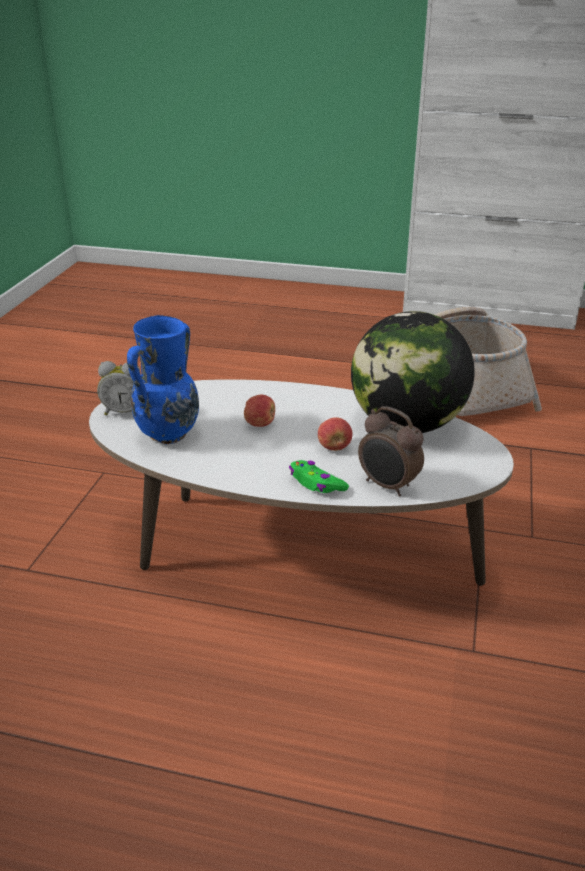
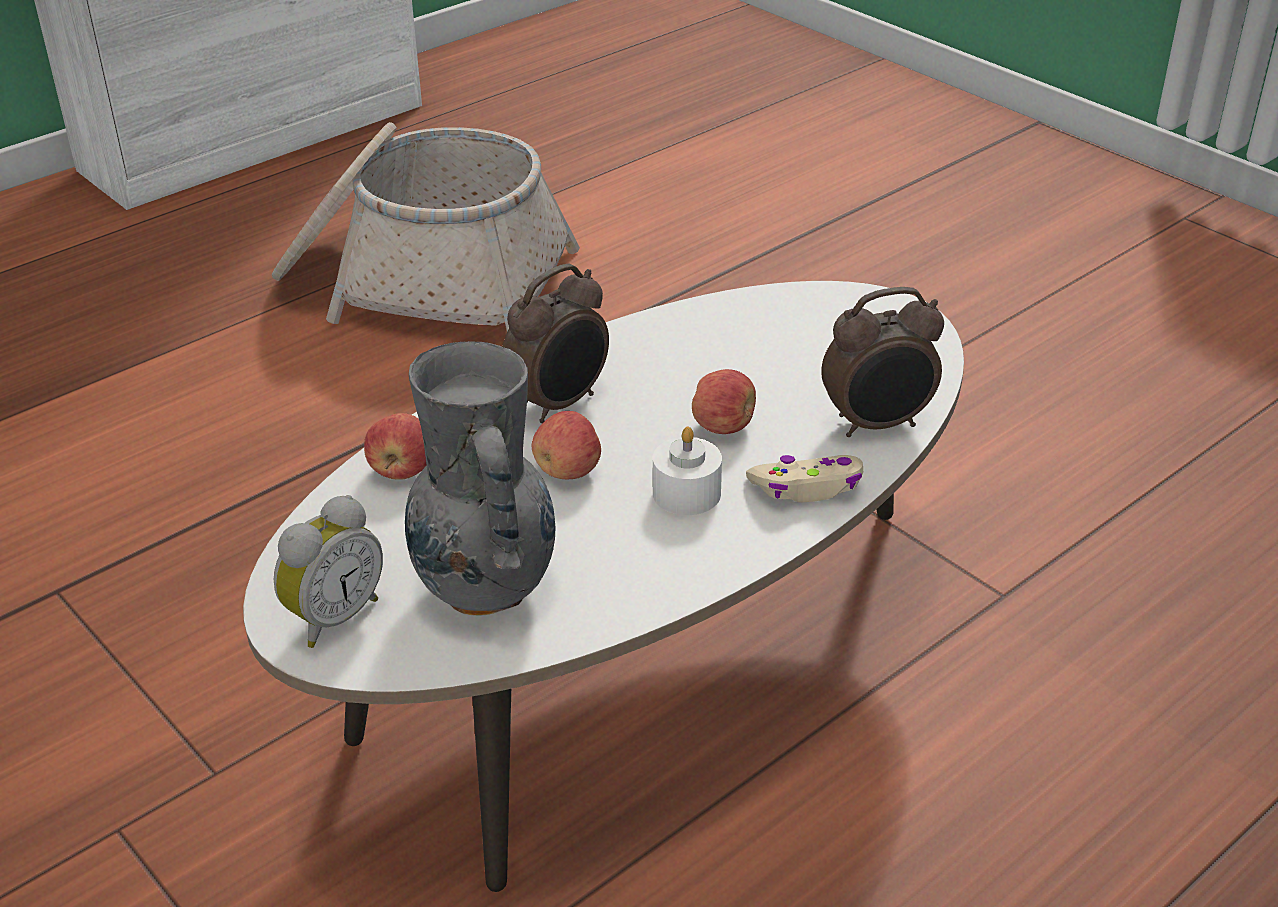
camera: 55 degrees left, 5 degrees up
(169, 435) = (486, 589): blue vase -> grey vase
(220, 391) = (401, 471): none -> apple
(277, 455) = (686, 493): none -> white candle
(302, 405) = (560, 403): none -> alarm clock
(316, 483) = (808, 487): green game controller -> beige game controller
(407, 425) = (733, 334): globe -> none

